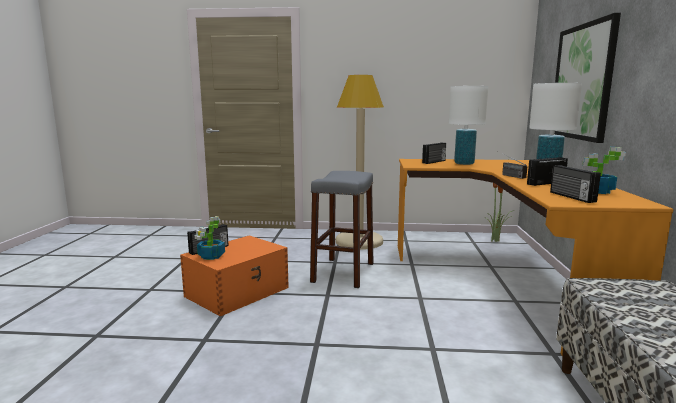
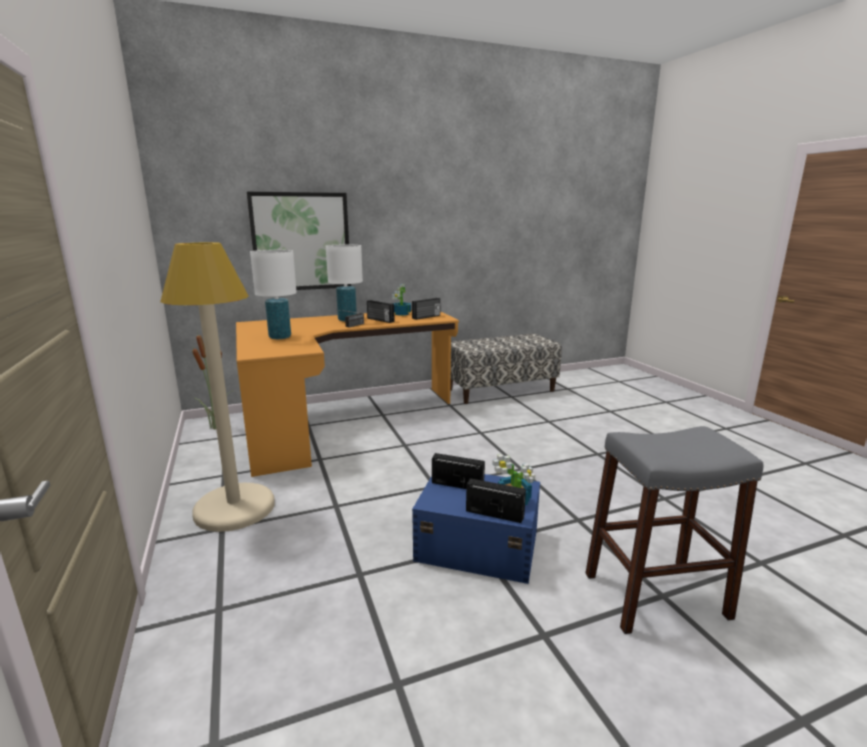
camera: 115 degrees left, 5 degrees up
(238, 292) = (476, 544): orange storage box -> blue storage box
(343, 272) = (368, 492): grey stool -> grey stool (655, 595)
(434, 162) = (269, 346): radio -> radio (457, 484)

